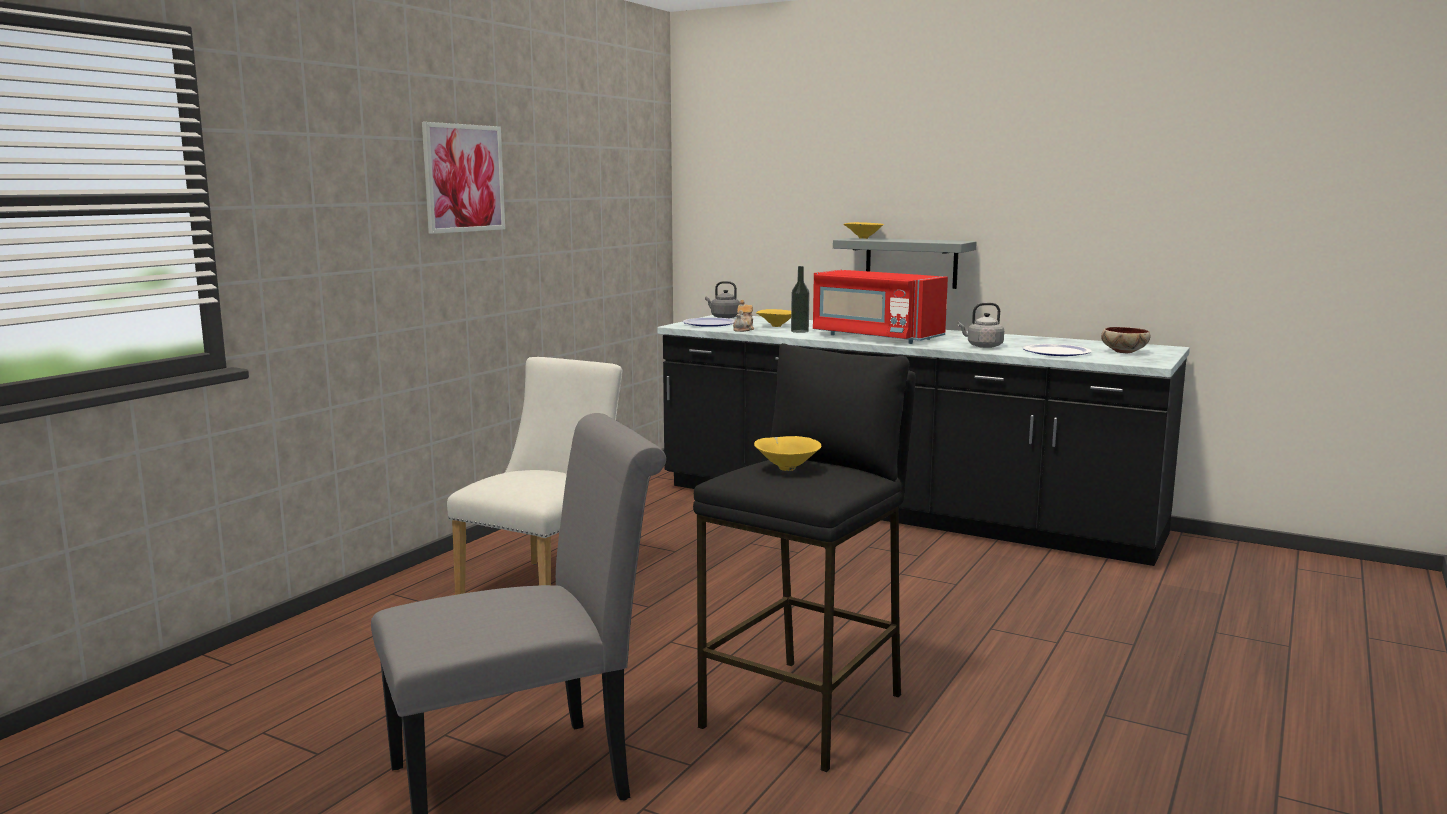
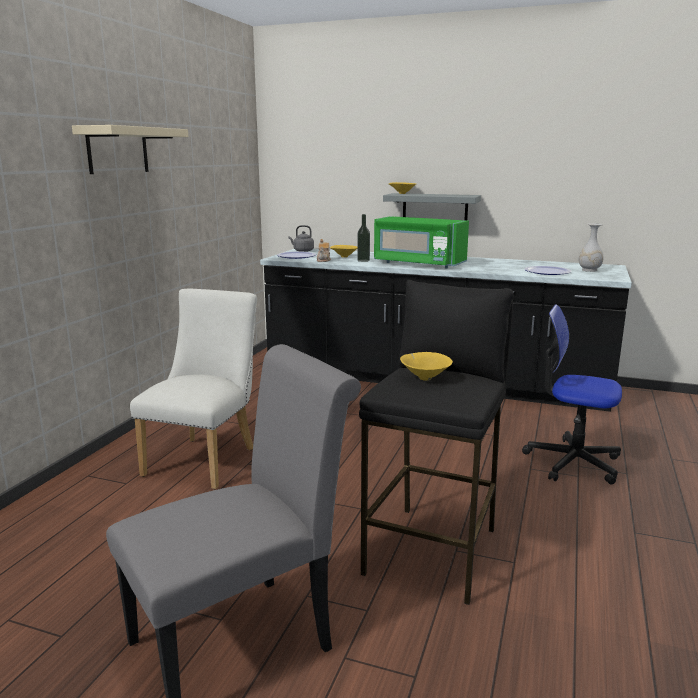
camera: 10 degrees left, 5 degrees up
(463, 178) = (118, 150): picture -> beige shelf
(875, 337) = (418, 264): red microwave -> green microwave
(982, 346) = (495, 269): grey kettle -> none
(1058, 625) = (572, 462): none -> office chair
(1123, 352) = (589, 270): bowl -> white vase

